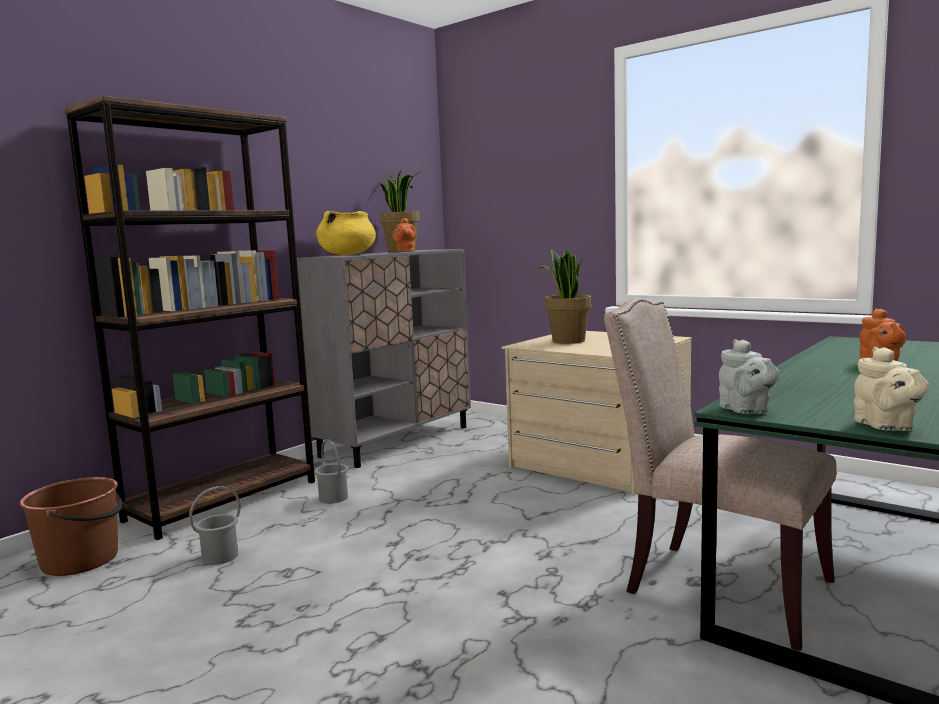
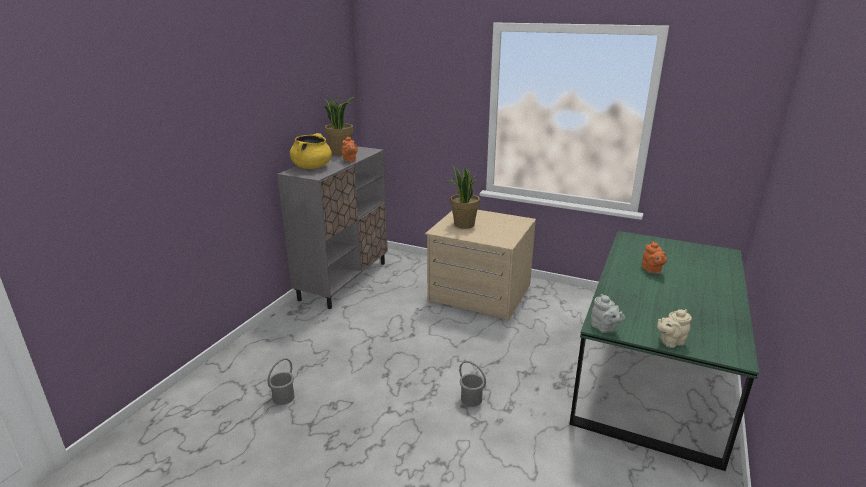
camera: 15 degrees left, 15 degrees up
(81, 560) = (191, 411): brown bucket -> none
(224, 500) = (255, 347): brown bookcase -> none
(334, 498) = (329, 339): grey bucket -> grey bucket (471, 399)
(718, 587) = (569, 388): beige chair -> none
(886, 426) = (670, 342): beige teapot -> beige teapot turned 90 degrees clockwise

